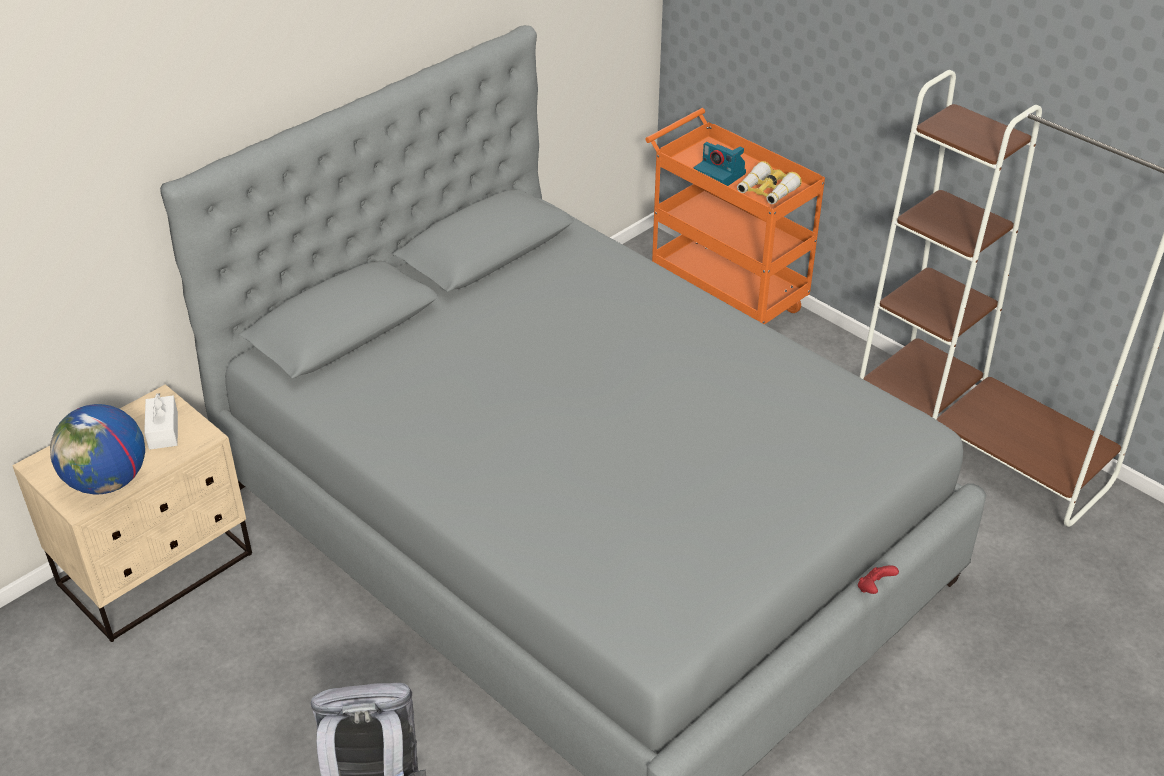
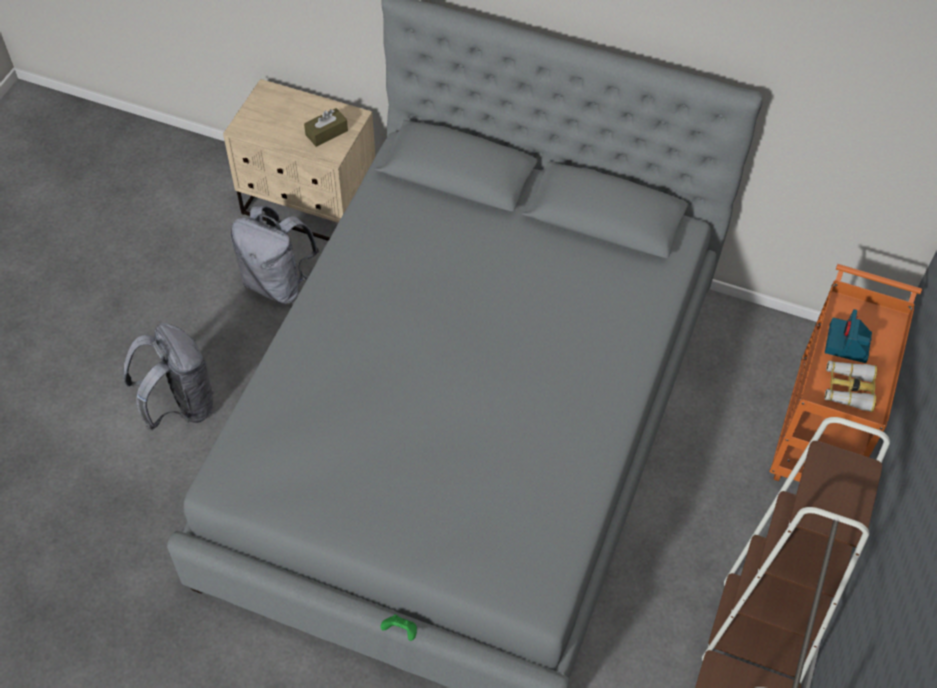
camera: 65 degrees right, 15 degrees up
(108, 481) = (267, 130): globe -> none
(163, 430) = (326, 133): white tissue box -> brown tissue box
(254, 637) = (278, 283): none -> grey backpack
(874, 588) = (400, 631): red game controller -> green game controller

